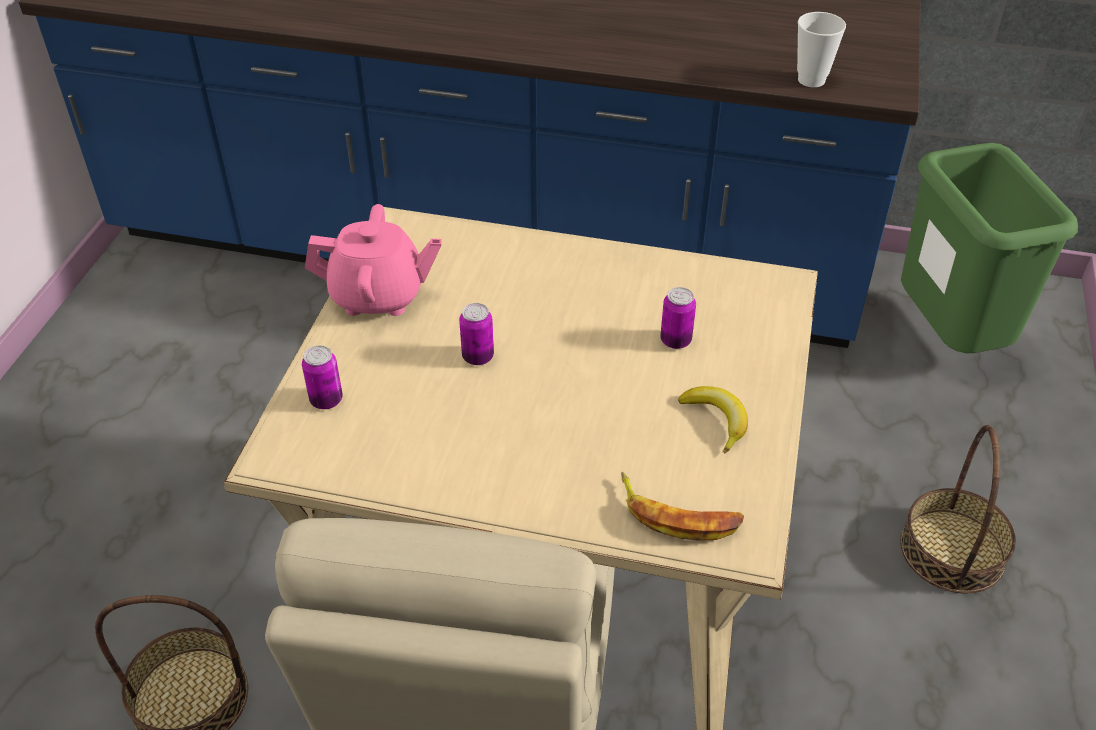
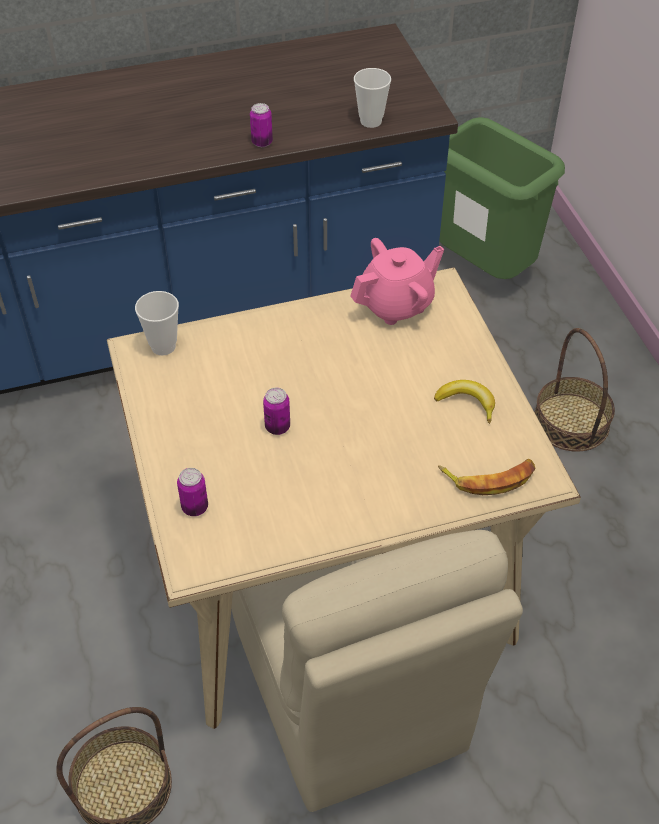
camera: 30 degrees left, 5 degrees up
(378, 296) = (167, 412): pink teapot -> pink teapot (396, 304)
(427, 232) = (163, 346): none -> cup
(675, 340) = (401, 357): can -> can (262, 142)

